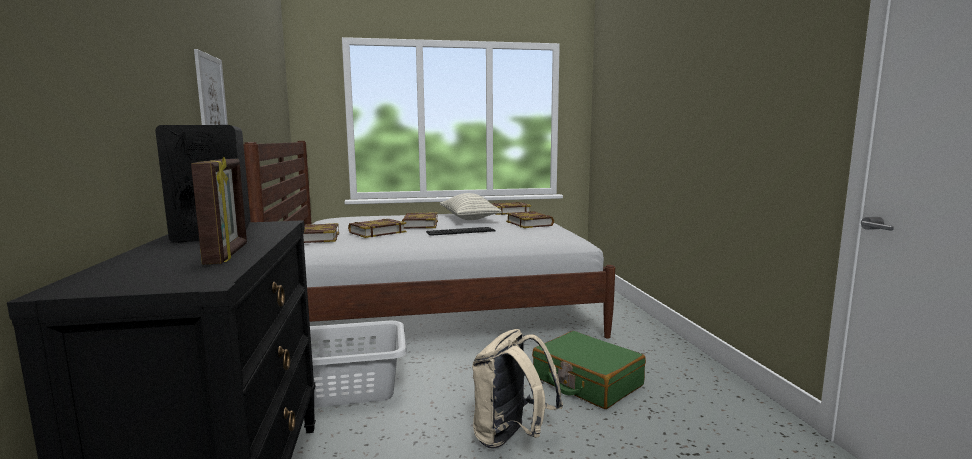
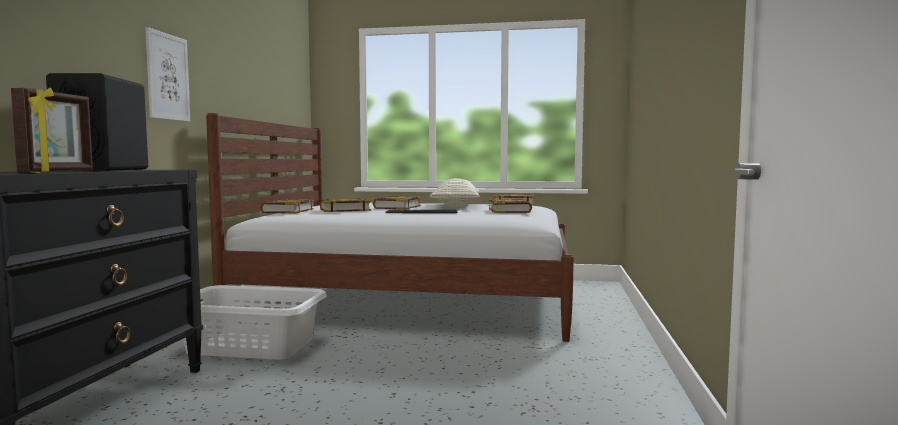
camera: 20 degrees right, 5 degrees down
(511, 438) = (356, 405): beige backpack -> none
(586, 381) = (492, 374): green suitcase -> none

